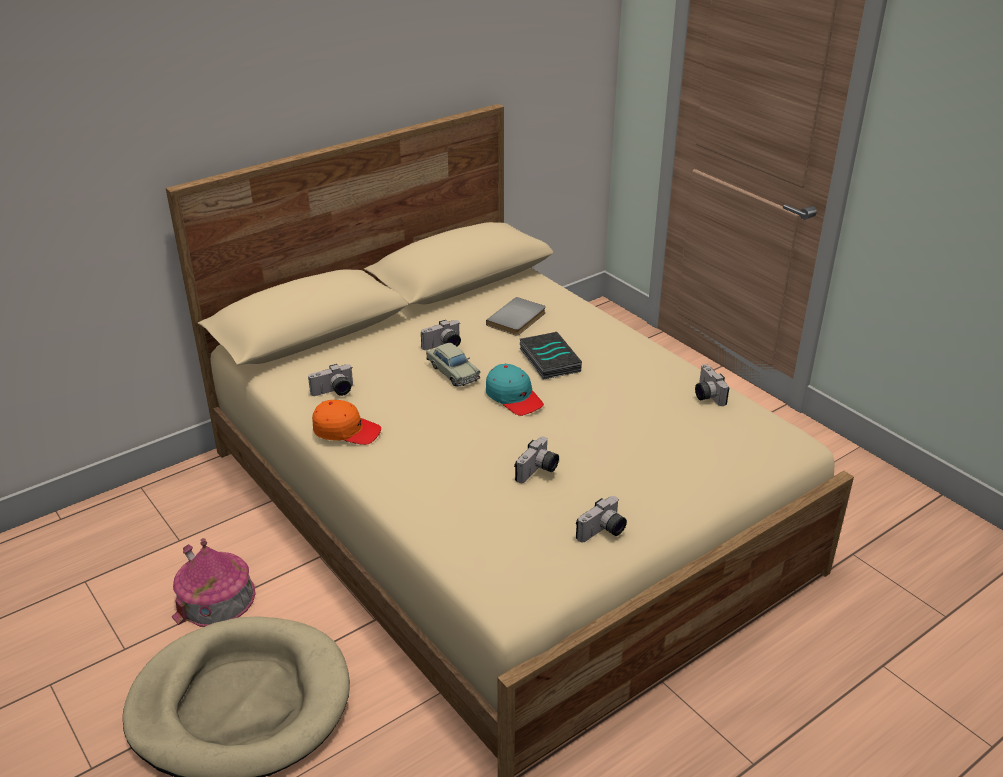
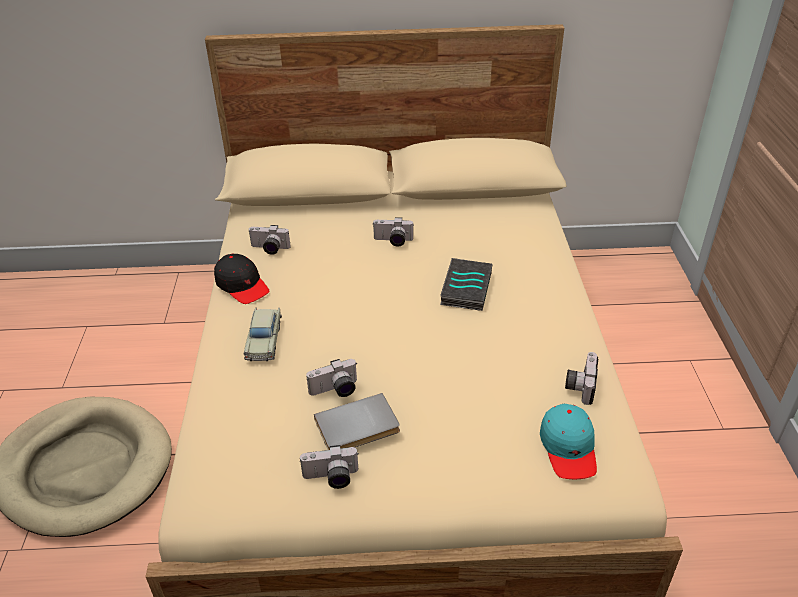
camera: 35 degrees right, 5 degrees up
(215, 597) = (144, 377): toy house -> none
(346, 430) = (242, 285): orange cap -> black cap
(453, 371) = (373, 267): beige toy car -> beige toy car (264, 340)
(514, 397) = (396, 311): turquoise cap -> turquoise cap (568, 448)
(518, 319) = (481, 239): grey book -> grey book (358, 427)

